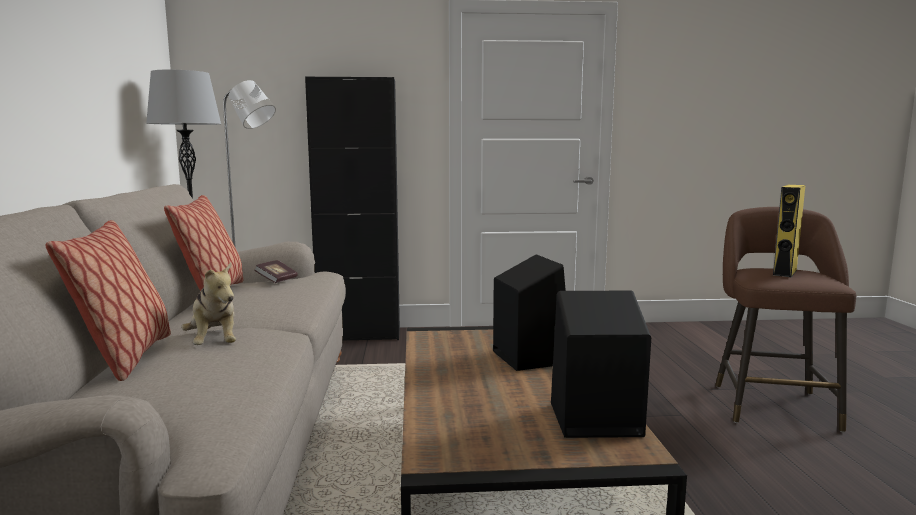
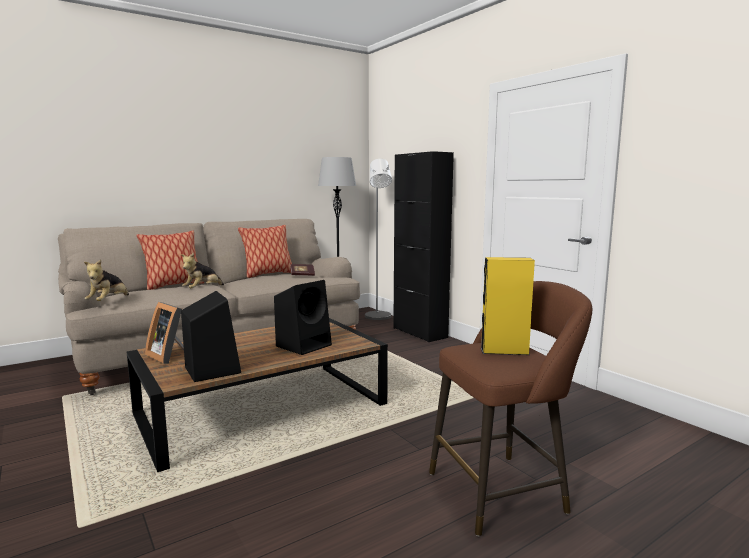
camera: 60 degrees right, 0 degrees up
(206, 419) = (108, 302): none -> plush toy
(485, 445) = (169, 355): none -> picture frame

